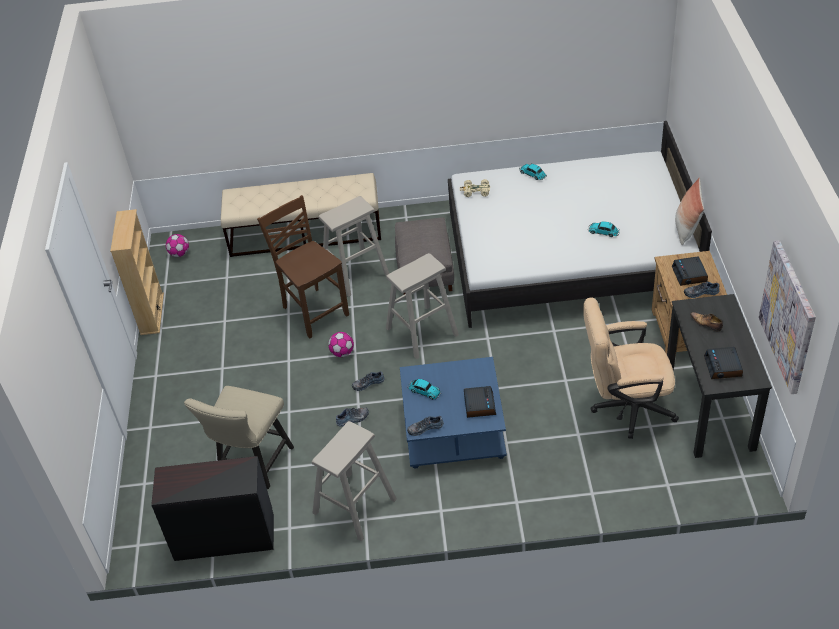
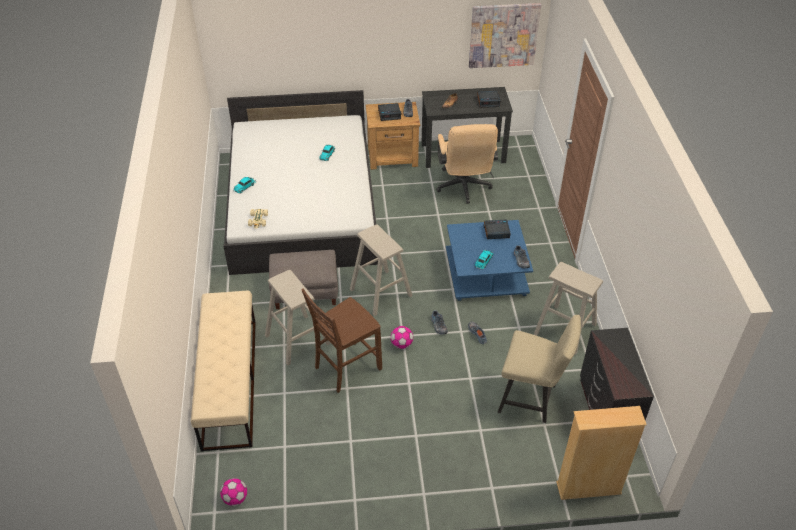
camera: 95 degrees left, 0 degrees up
(152, 314) = (331, 512): beige bookcase -> beige bookcase (588, 488)
(686, 229) = (332, 117): pillow -> none

